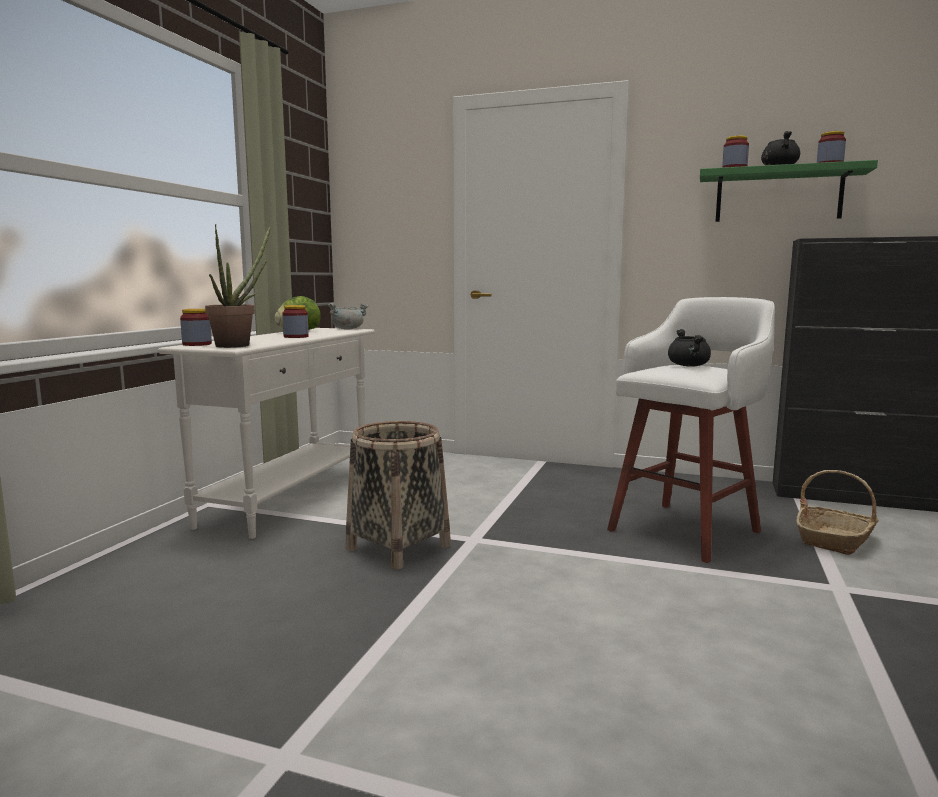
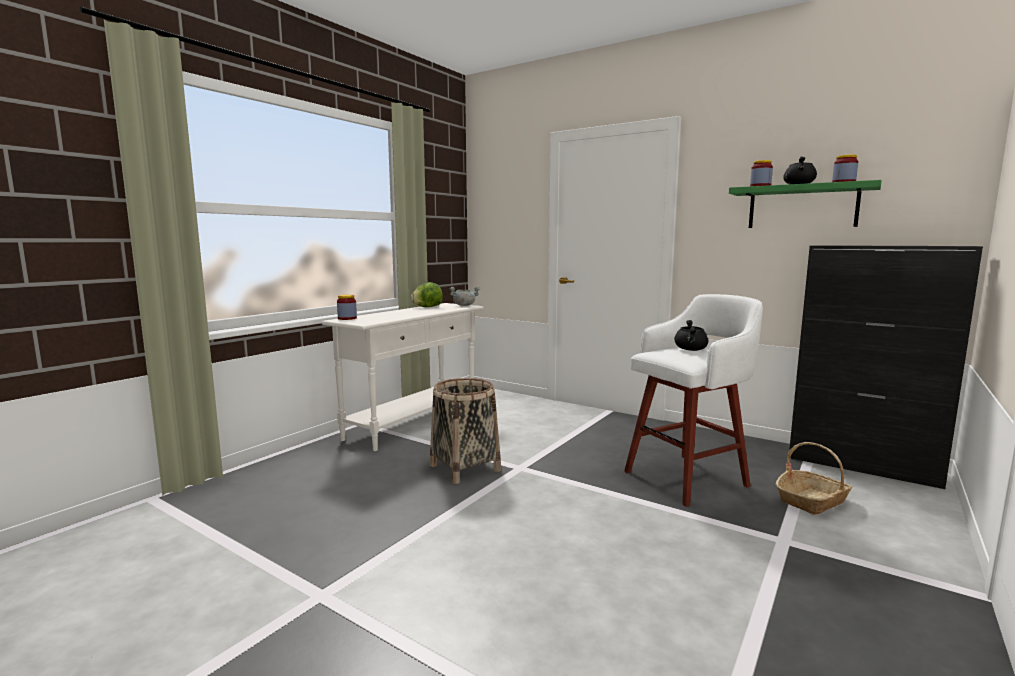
camera: 15 degrees right, 0 degrees up
(239, 345) = (371, 320): potted plant -> none
(296, 337) = (418, 313): jar -> none

